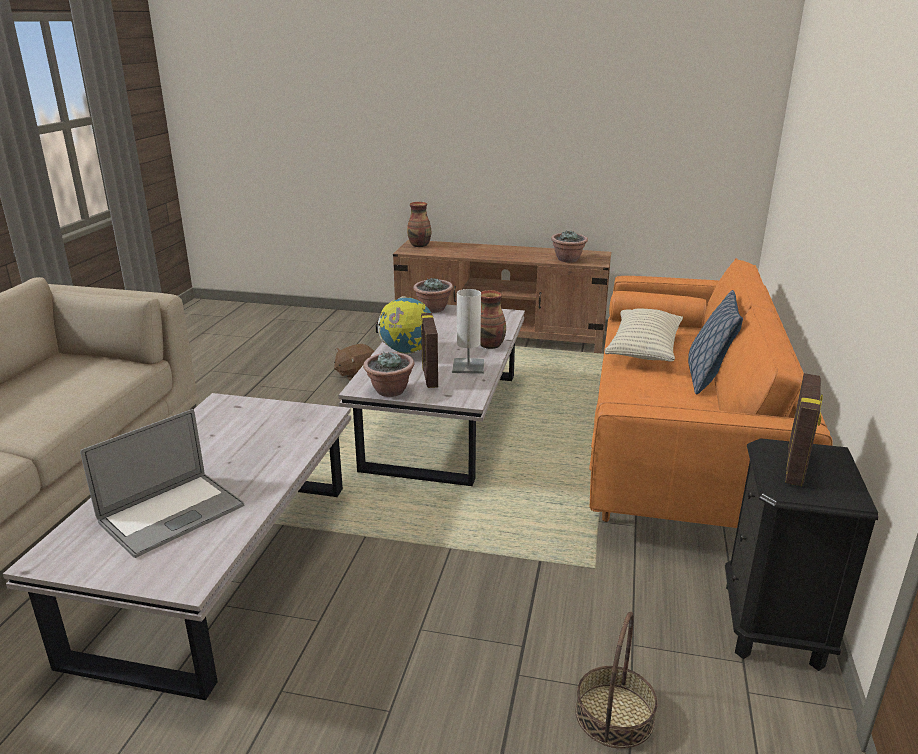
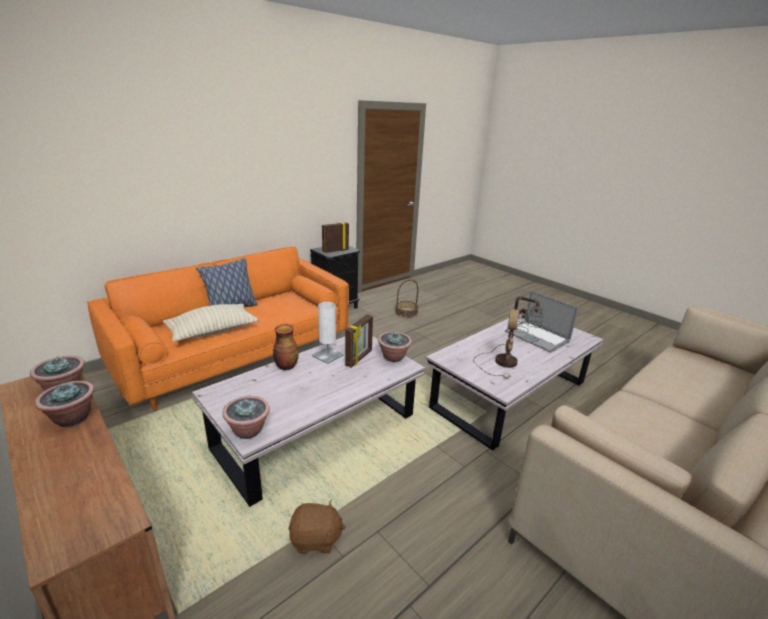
camera: 145 degrees left, 0 degrees up
(172, 514) = (536, 336): laptop -> laptop turned 120 degrees counterclockwise
(223, 441) = (507, 361): none -> table lamp
(406, 352) = (345, 384): globe -> none
(420, 245) = (74, 534): vase -> none
(523, 256) = (72, 418): none -> potted plant

